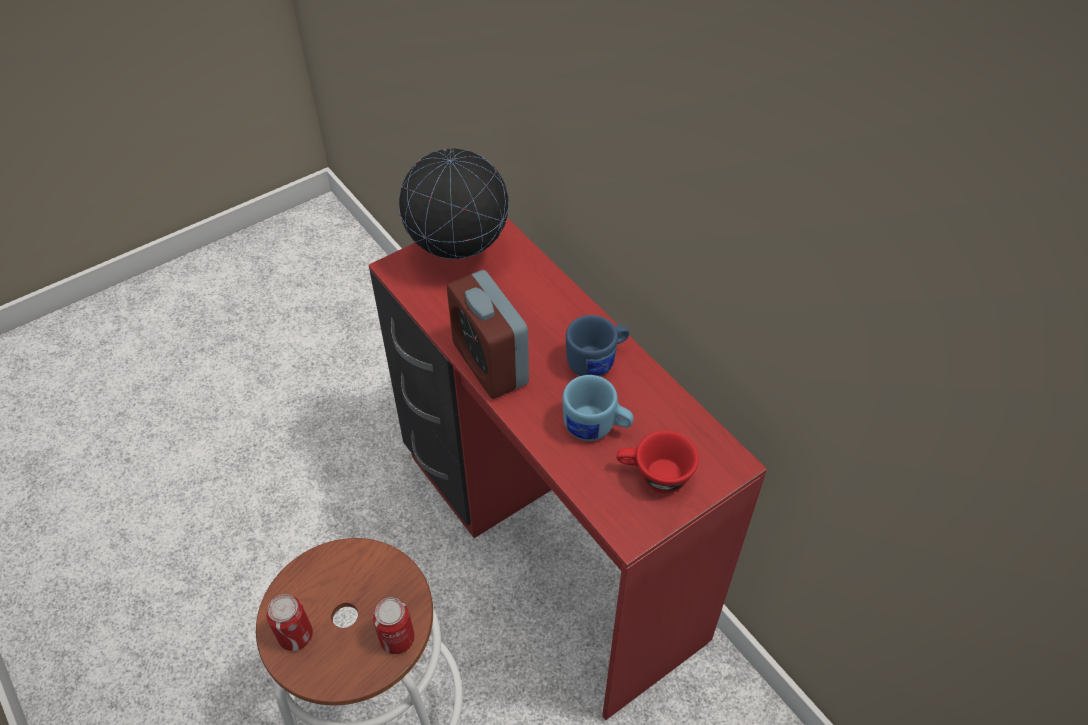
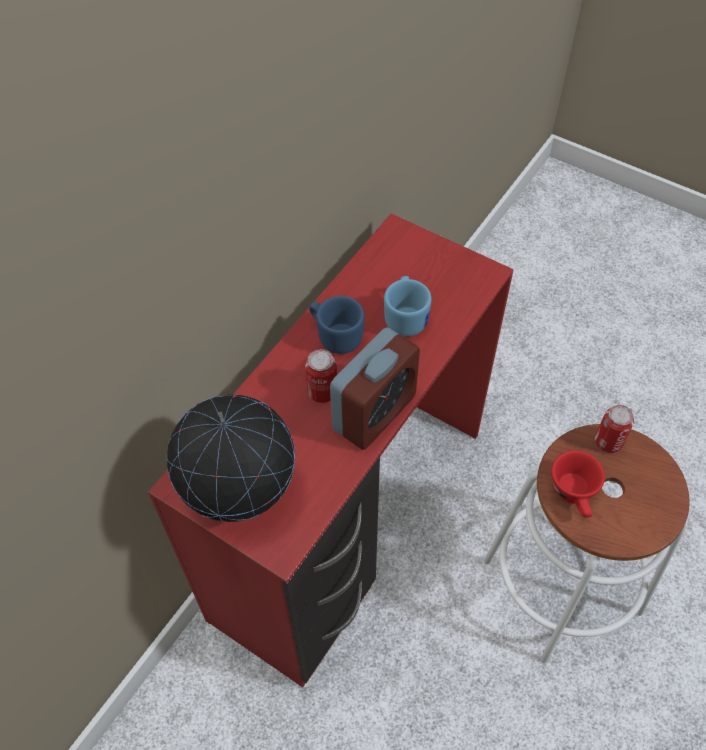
camera: 110 degrees left, 5 degrees up
(295, 635) = (650, 513): can -> can (322, 392)
(654, 476) = (432, 271): red cup -> red cup (574, 495)

